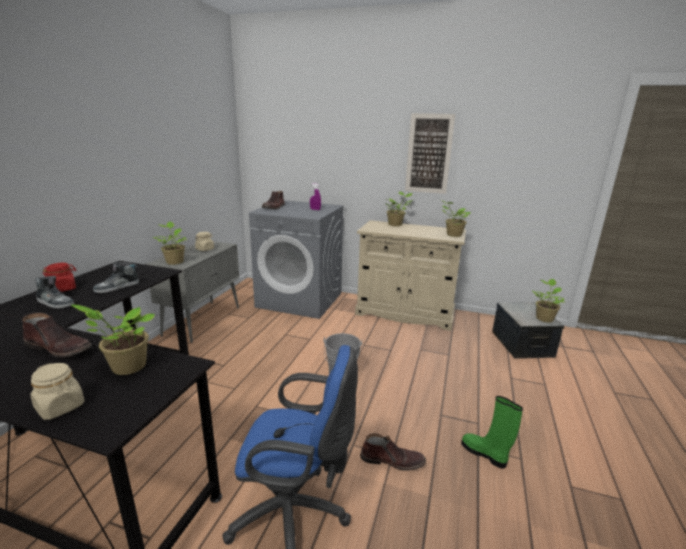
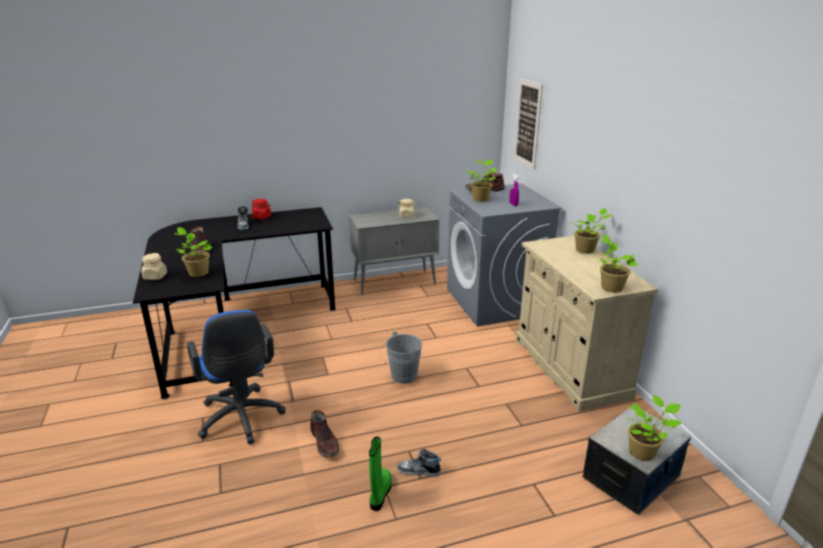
camera: 55 degrees right, 5 degrees up
(117, 287) = (281, 226): shoe -> shoe (419, 471)
(174, 261) = (366, 220): potted plant -> potted plant (481, 199)
(429, 154) = (640, 167): picture -> picture (527, 123)

